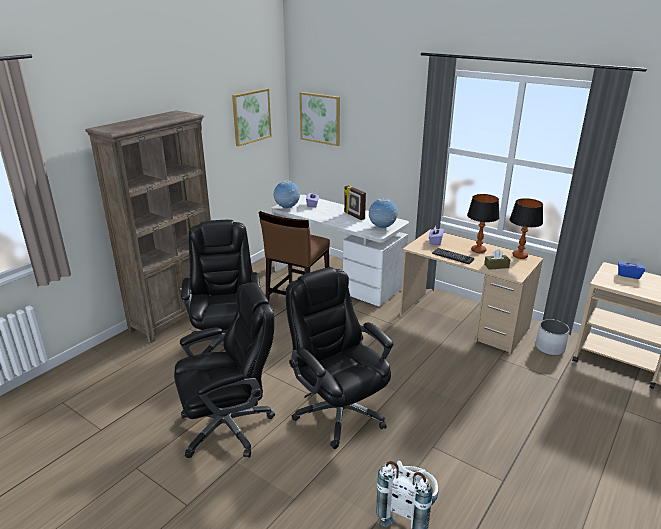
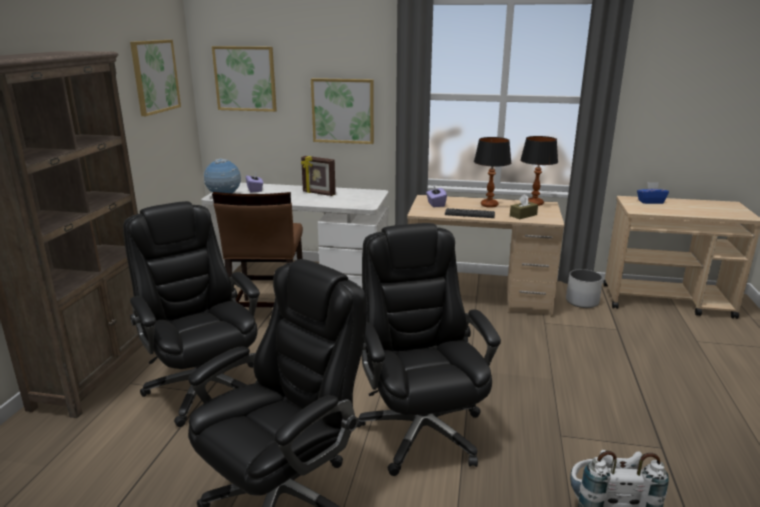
camera: 25 degrees left, 5 degrees down
(338, 411) = (421, 429): black office chair -> black office chair turned 45 degrees clockwise
(382, 228) = (364, 199): globe -> none
(385, 152) = (343, 111): none -> picture

